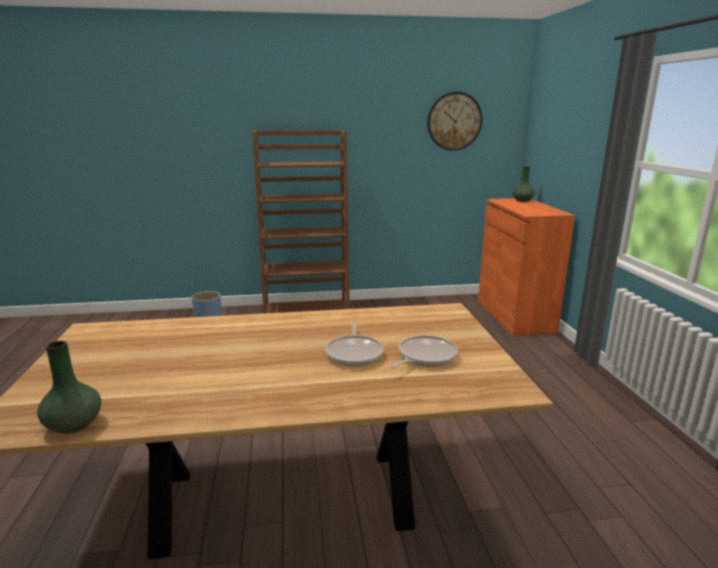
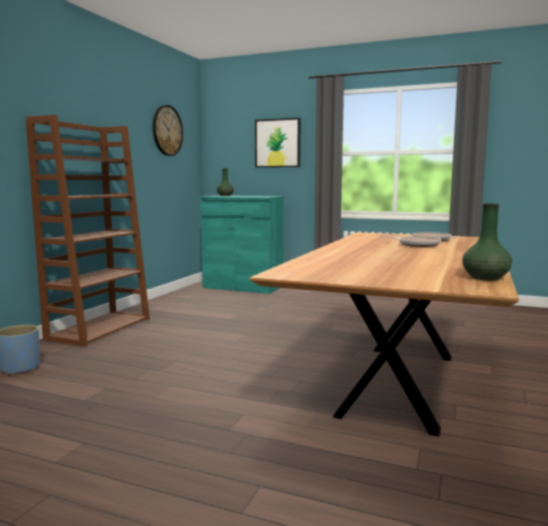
camera: 60 degrees left, 10 degrees down
(514, 316) = (243, 287): orange cabinet -> turquoise cabinet
(583, 138) = (277, 143): none -> picture

